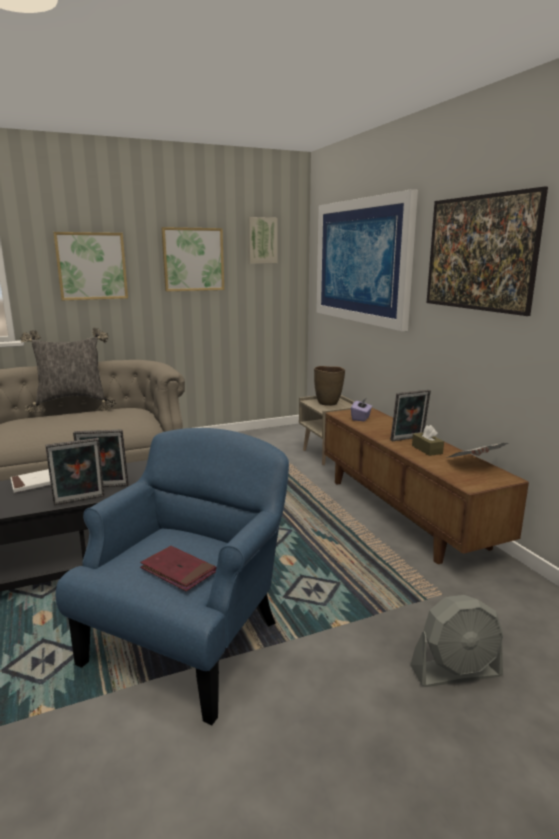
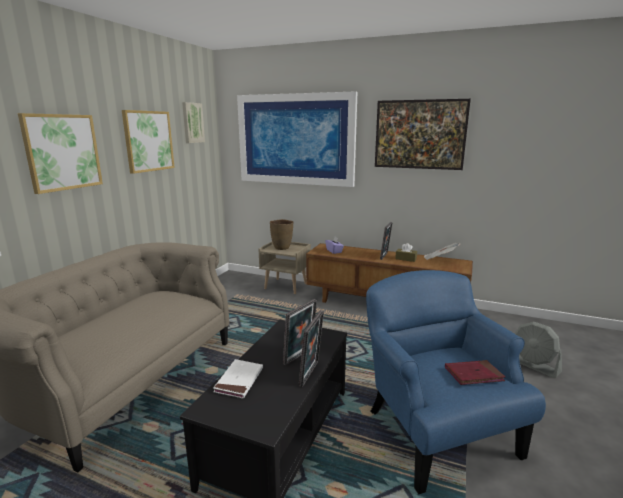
camera: 45 degrees left, 0 degrees up
(73, 410) = (97, 313): pillow -> none
(456, 671) = (533, 365): grey fan -> grey fan turned 105 degrees clockwise

